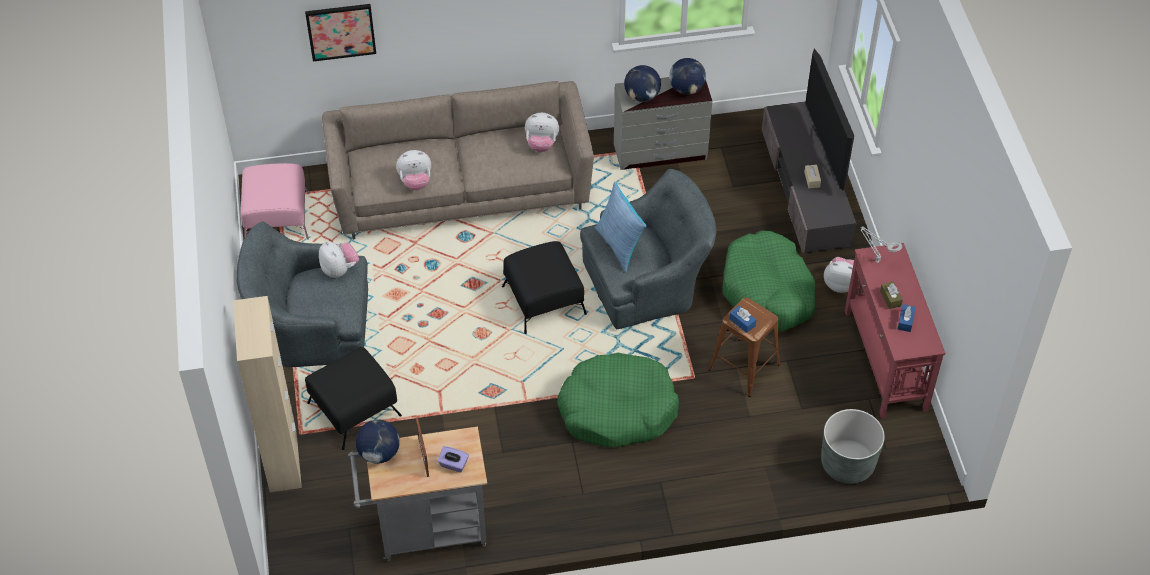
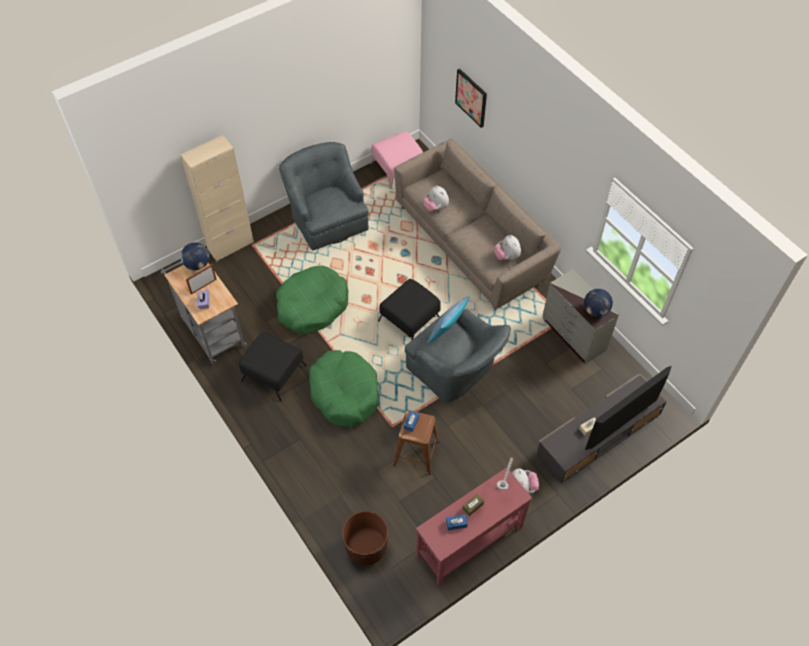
camera: 65 degrees right, 5 degrees up
(339, 269) = (349, 201): plush toy -> none
(353, 409) = (280, 261): black ottoman -> black ottoman (274, 373)
(642, 96) = (571, 288): globe -> none
(768, 291) = (489, 444): green dog bed -> green dog bed (312, 306)
(847, 463) = (366, 547): grey planter -> brown planter

